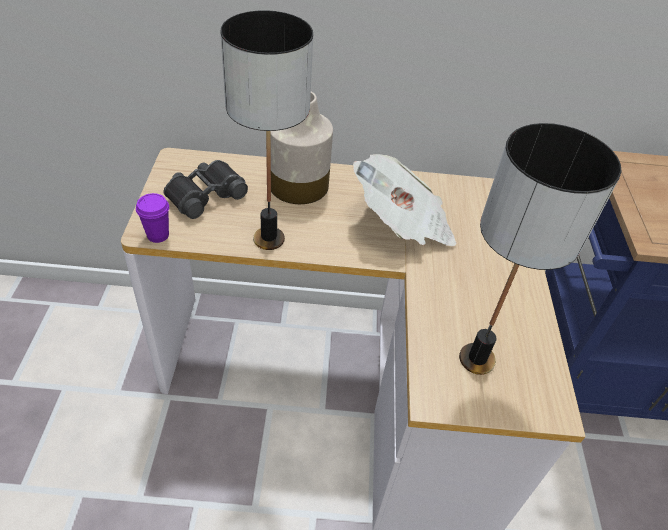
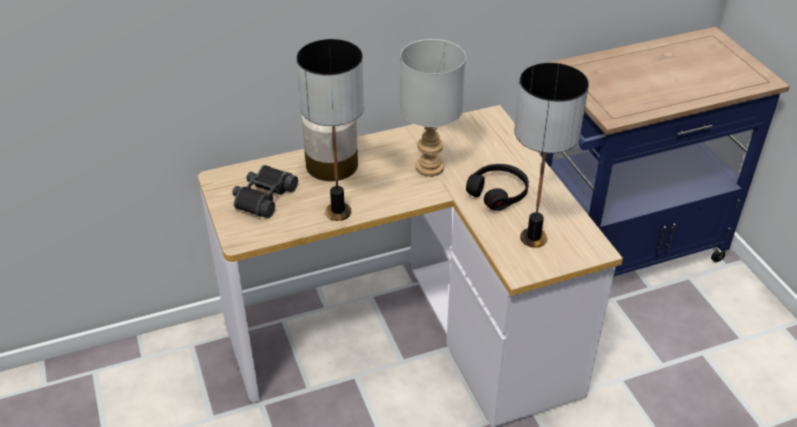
camera: 20 degrees left, 5 degrees down
(158, 235) = (250, 239): purple cup -> none
(403, 224) = (430, 167): newspaper -> grey table lamp
(464, 283) = (498, 193): none -> black headphones

